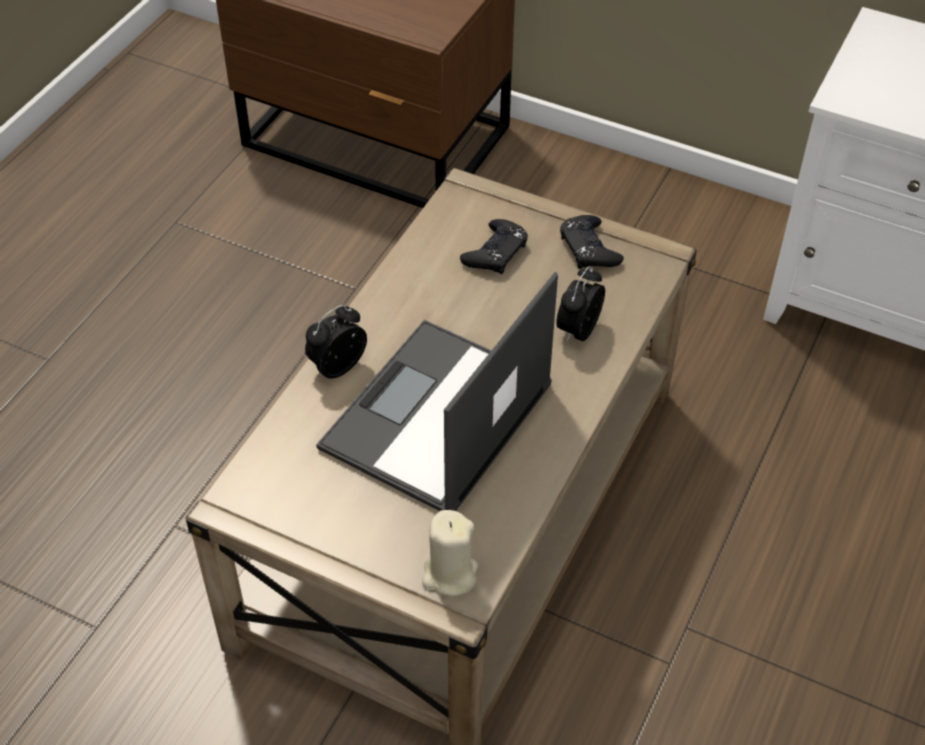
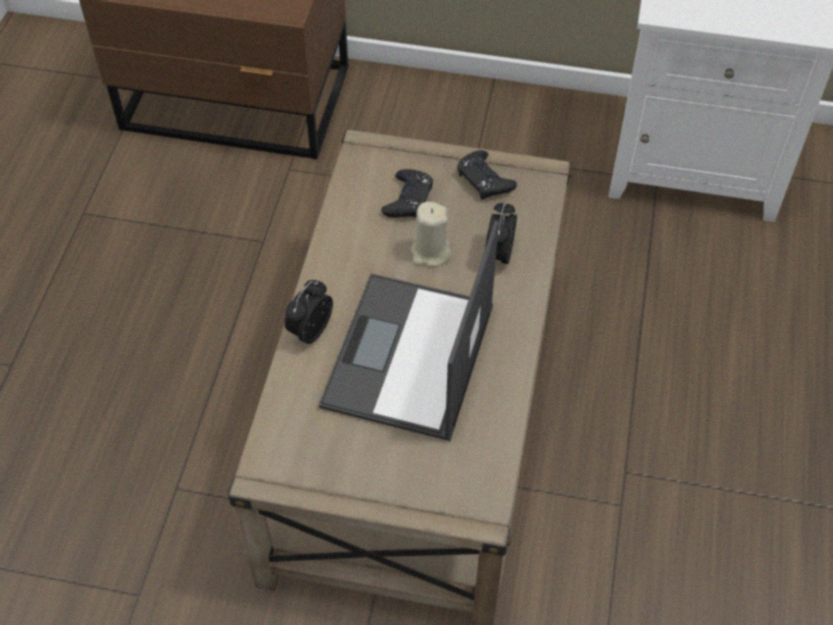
camera: 15 degrees left, 5 degrees up
(449, 574) = (466, 490): beige candle -> beige candle (430, 252)

